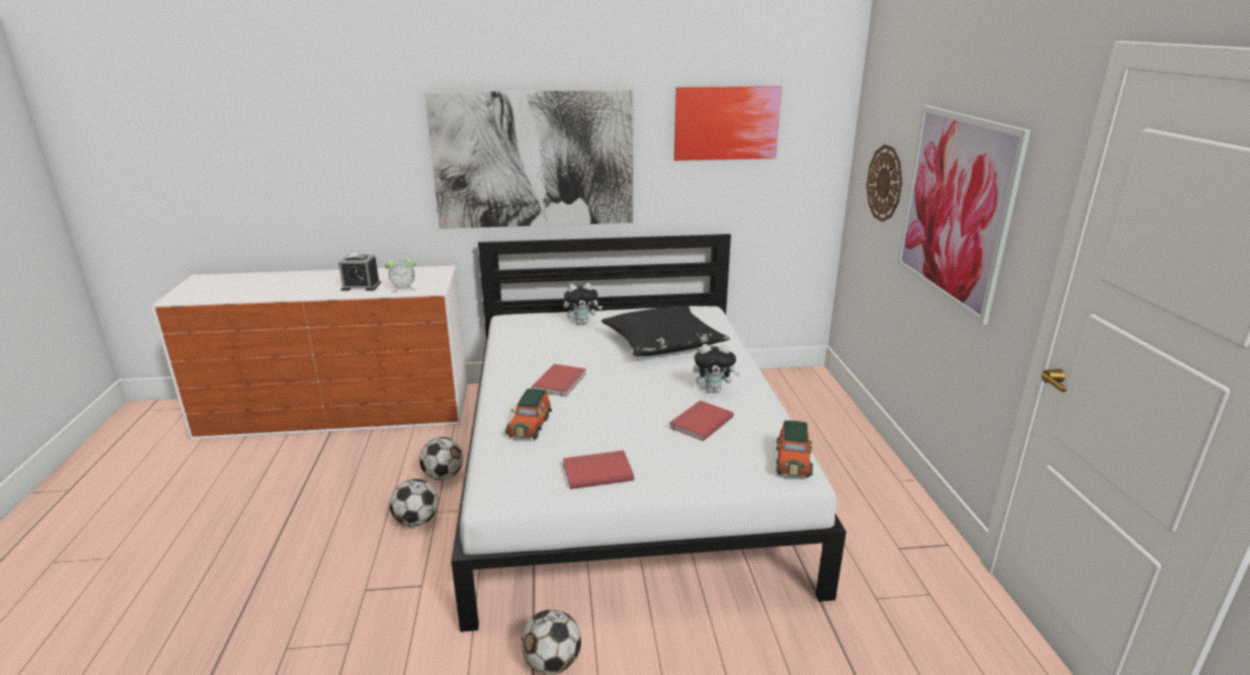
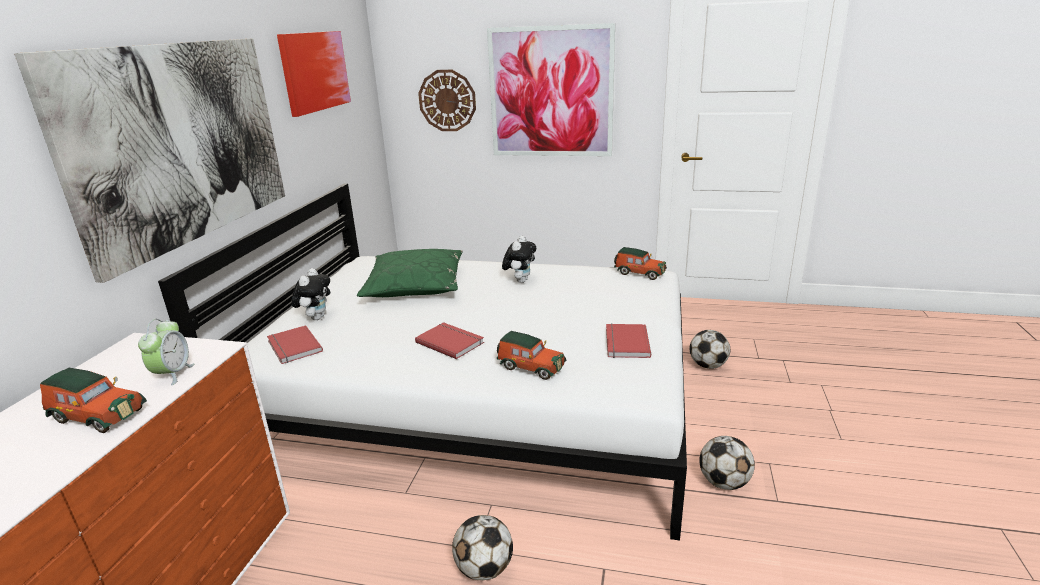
camera: 70 degrees left, 0 degrees up
(361, 286) = (96, 415): alarm clock -> toy car
(443, 476) = (402, 537): football -> football (708, 365)
(663, 343) = (415, 285): black pillow -> green pillow
(699, 422) = (568, 293): red book -> red book (293, 347)

